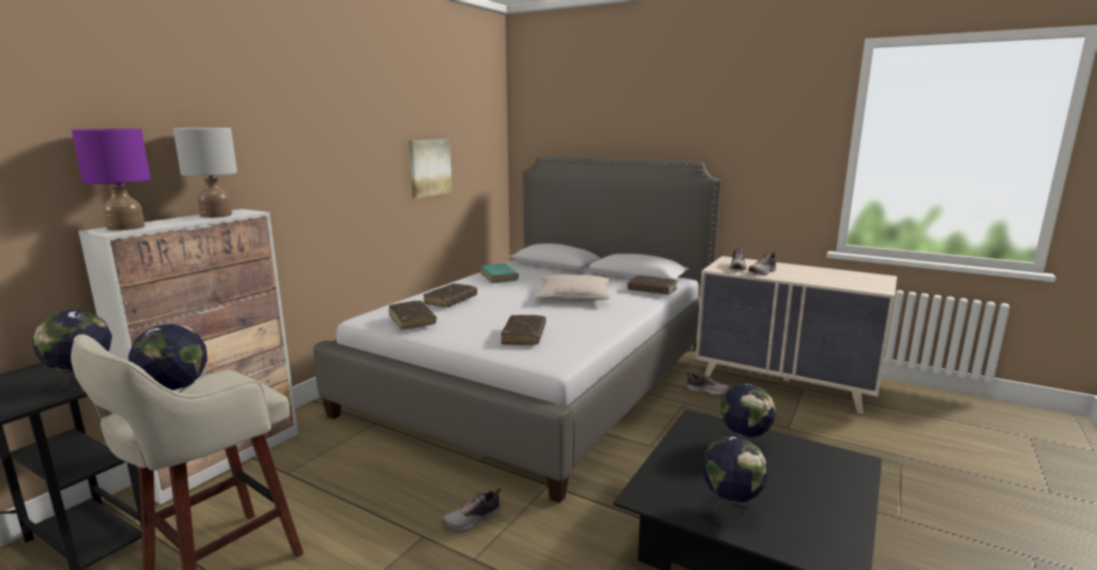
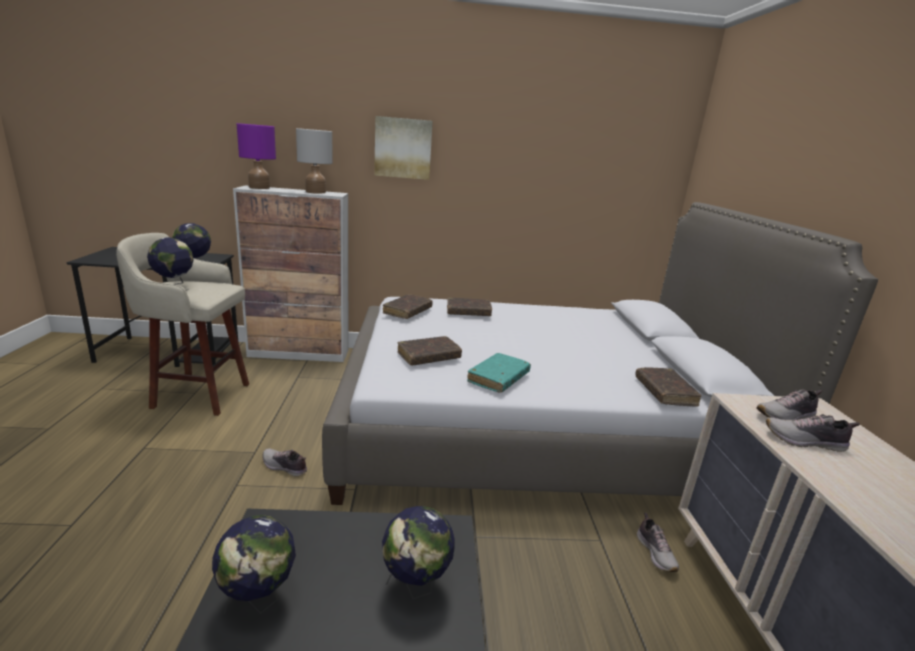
camera: 55 degrees right, 5 degrees up
(429, 167) = (551, 193): picture -> picture (403, 148)
(499, 278) = (559, 315): turquoise book -> turquoise book (498, 378)
(573, 296) = (569, 355): beige pillow -> none

